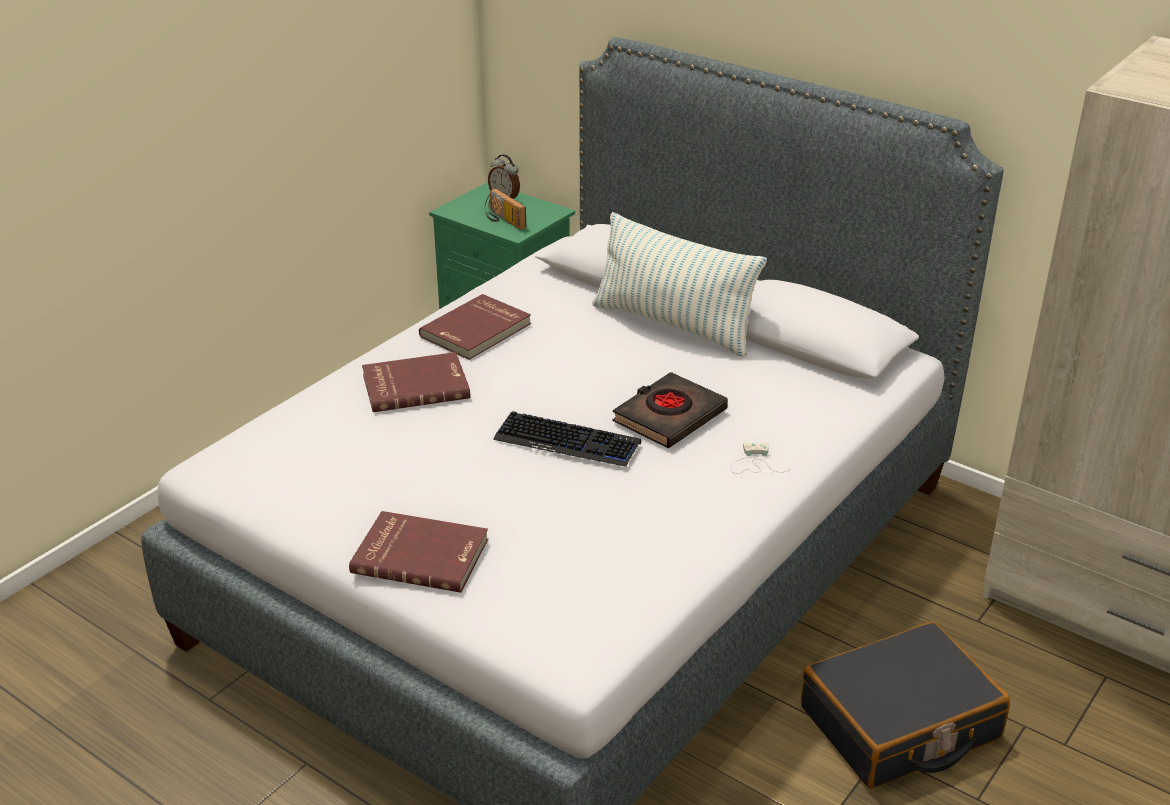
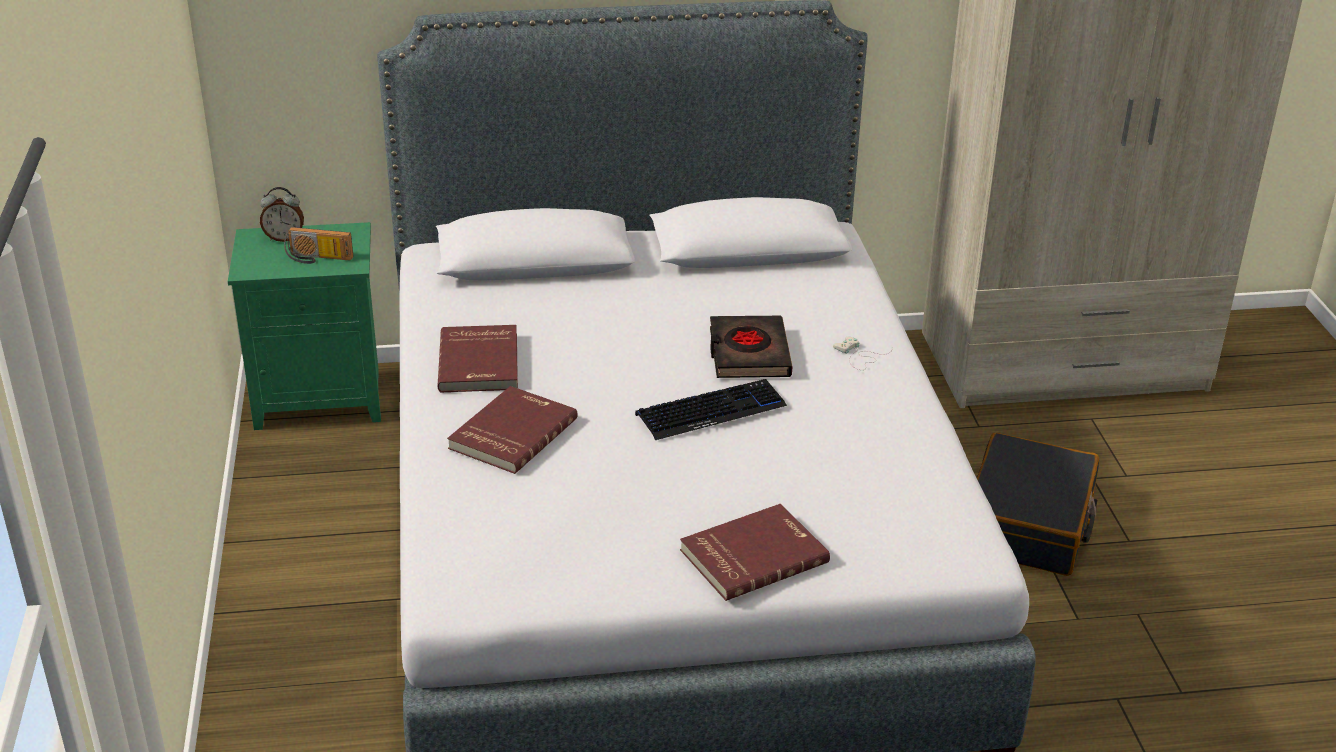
camera: 45 degrees left, 0 degrees up
(673, 325) = (632, 282): pillow -> none

